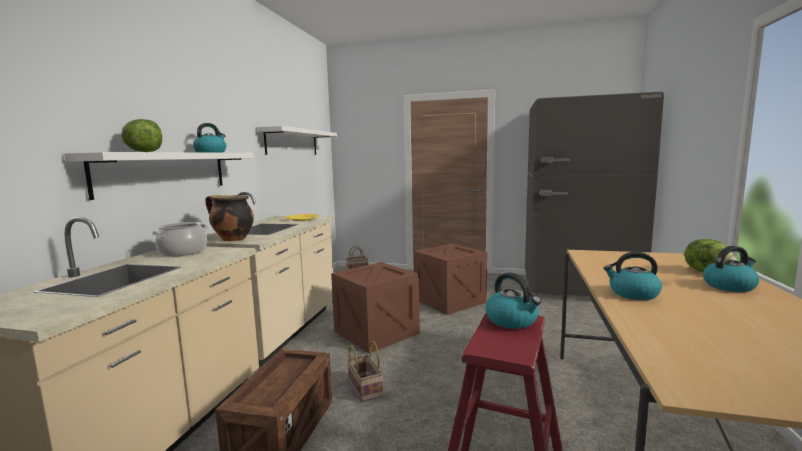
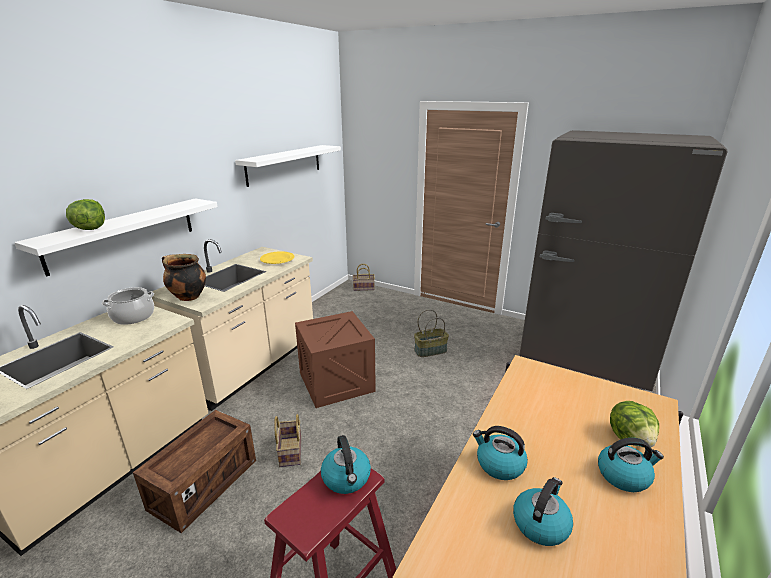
camera: 15 degrees right, 15 degrees up
(211, 152) = (169, 209): kettle -> kettle (540, 523)
(449, 301) = (430, 350): crate -> basket

